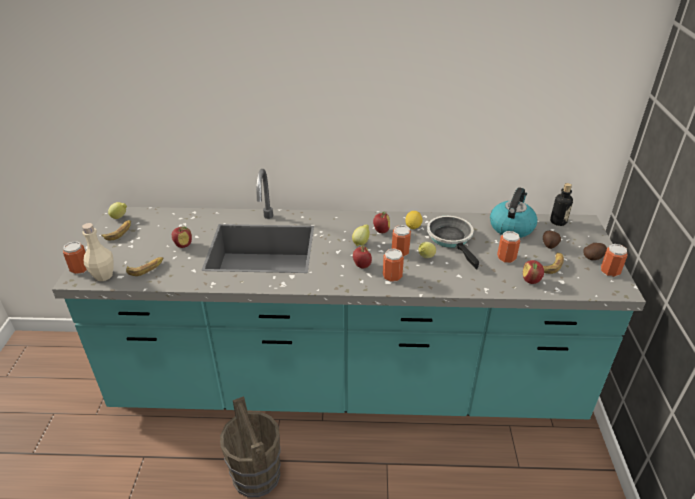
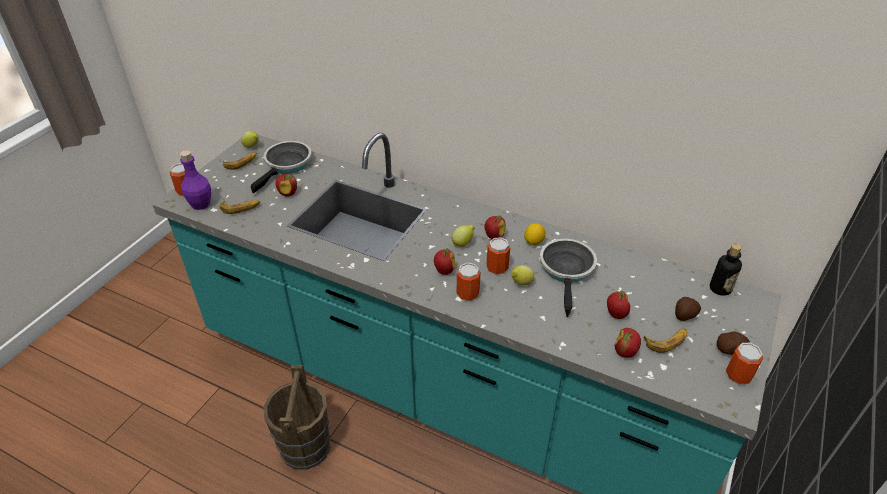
camera: 25 degrees right, 5 degrees up
(103, 275) = (201, 204): beige bottle -> purple bottle
(165, 224) = (286, 165): none -> frying pan
(506, 258) = (616, 314): can -> apple
(511, 227) = (652, 277): kettle -> none

